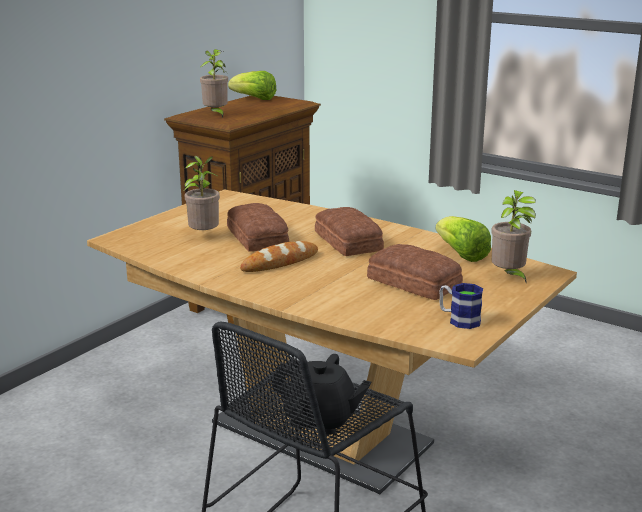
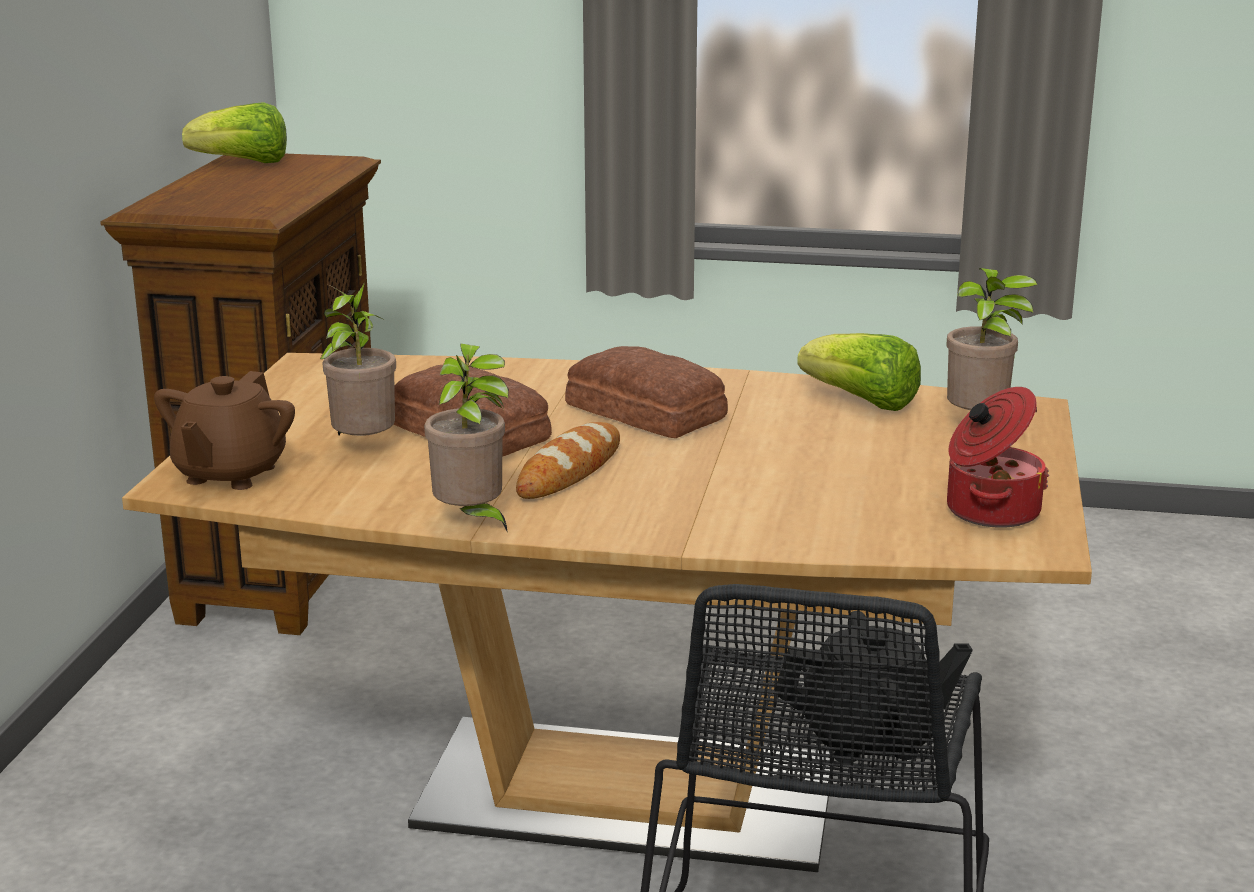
camera: 25 degrees left, 0 degrees up
(138, 238) = (230, 474): none -> brown teapot
(216, 115) = (211, 202): potted plant -> potted plant (472, 521)
(413, 283) = (846, 464): bread -> none
(459, 320) = (989, 510): mug -> cooking pot

